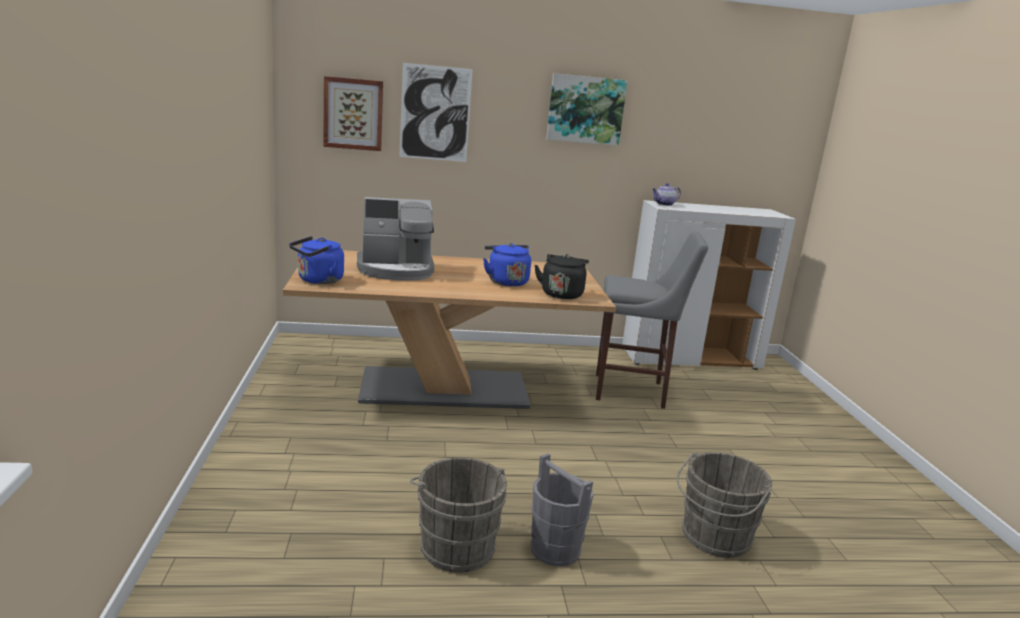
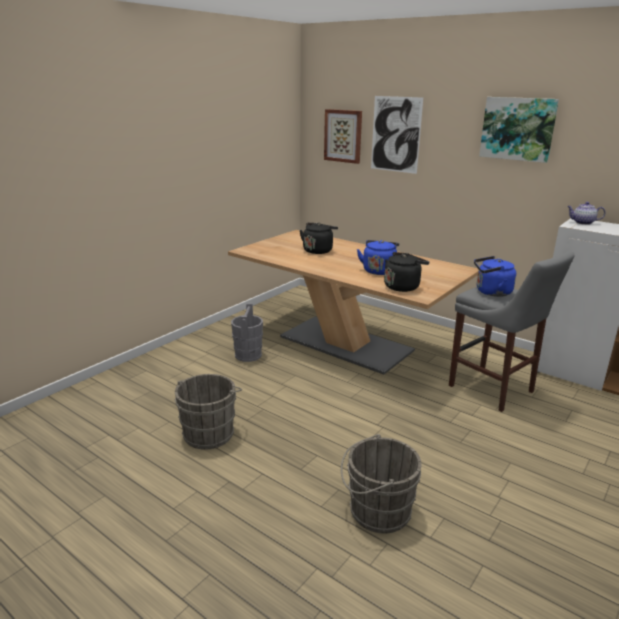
camera: 45 degrees right, 5 degrees up
(318, 281) = (257, 249): blue kettle -> blue kettle (491, 292)
(396, 270) = (318, 250): coffee machine -> black kettle
(555, 549) = (258, 461): grey bucket -> grey bucket (248, 355)

